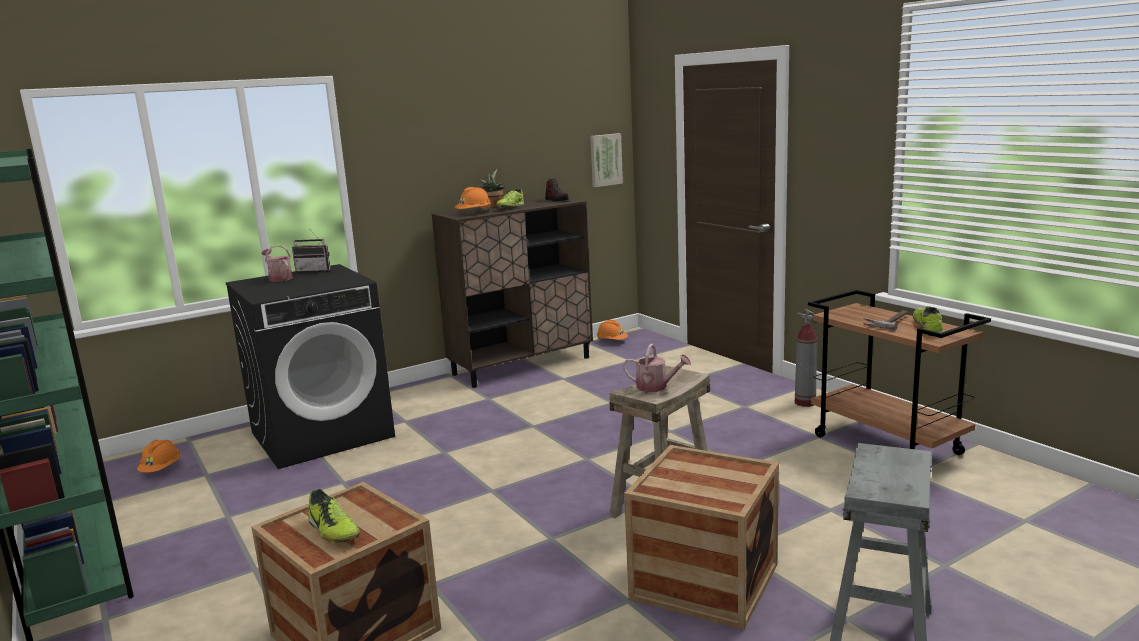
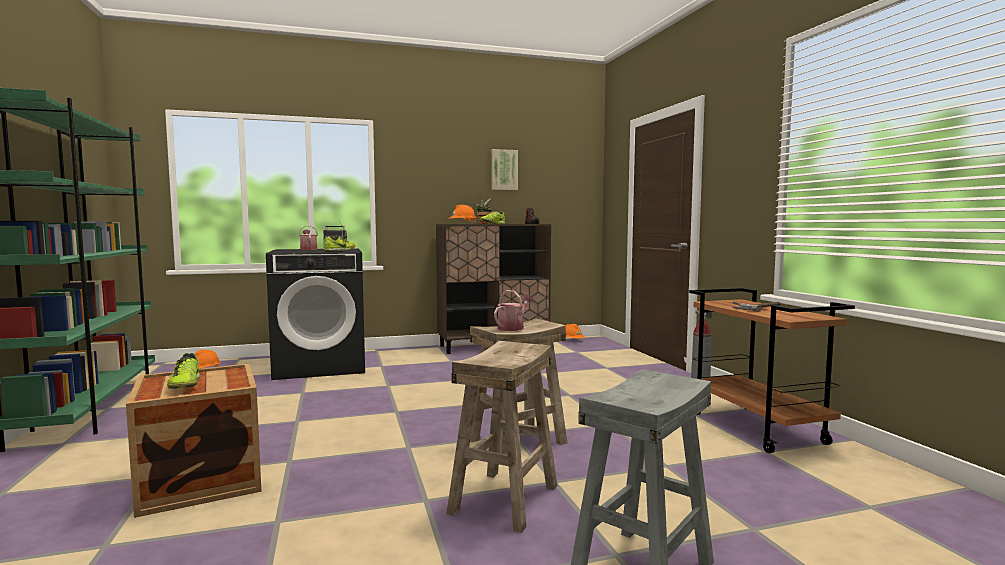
camera: 15 degrees right, 10 degrees down
(605, 160) = (579, 202): picture -> picture (504, 170)
(656, 387) = (513, 327): watering can -> watering can turned 90 degrees counterclockwise
(704, 581) = (504, 498): crate -> beige stool
(928, 327) = (792, 313): shoe -> shoe (341, 250)

